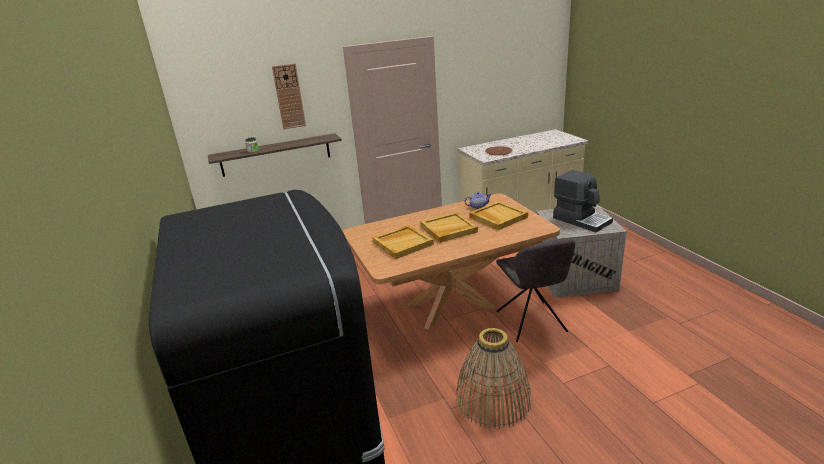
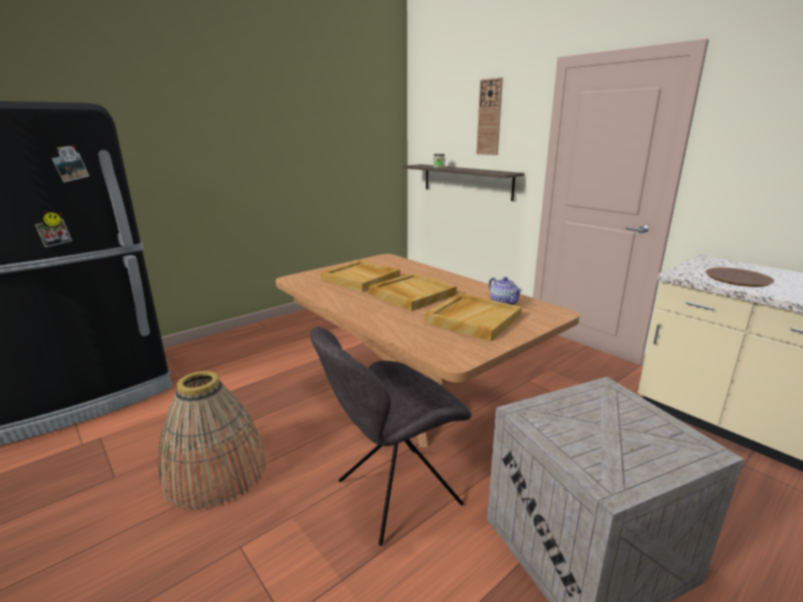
camera: 70 degrees right, 5 degrees down
(581, 220) = (614, 434): coffee machine -> none

